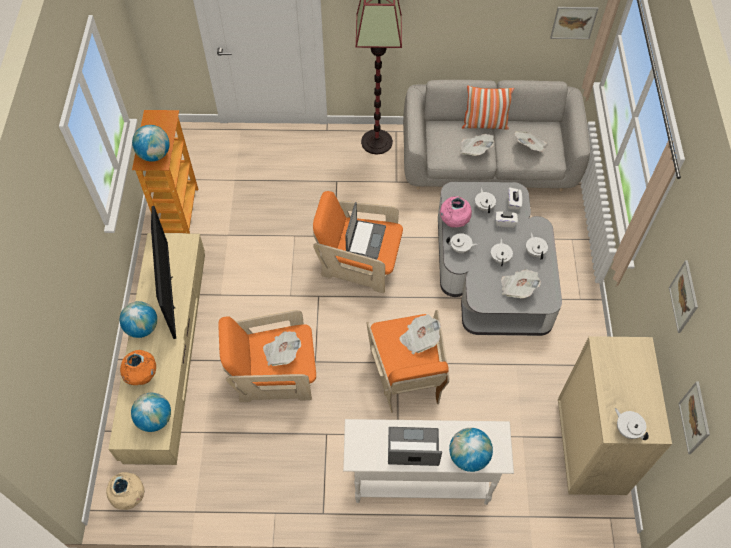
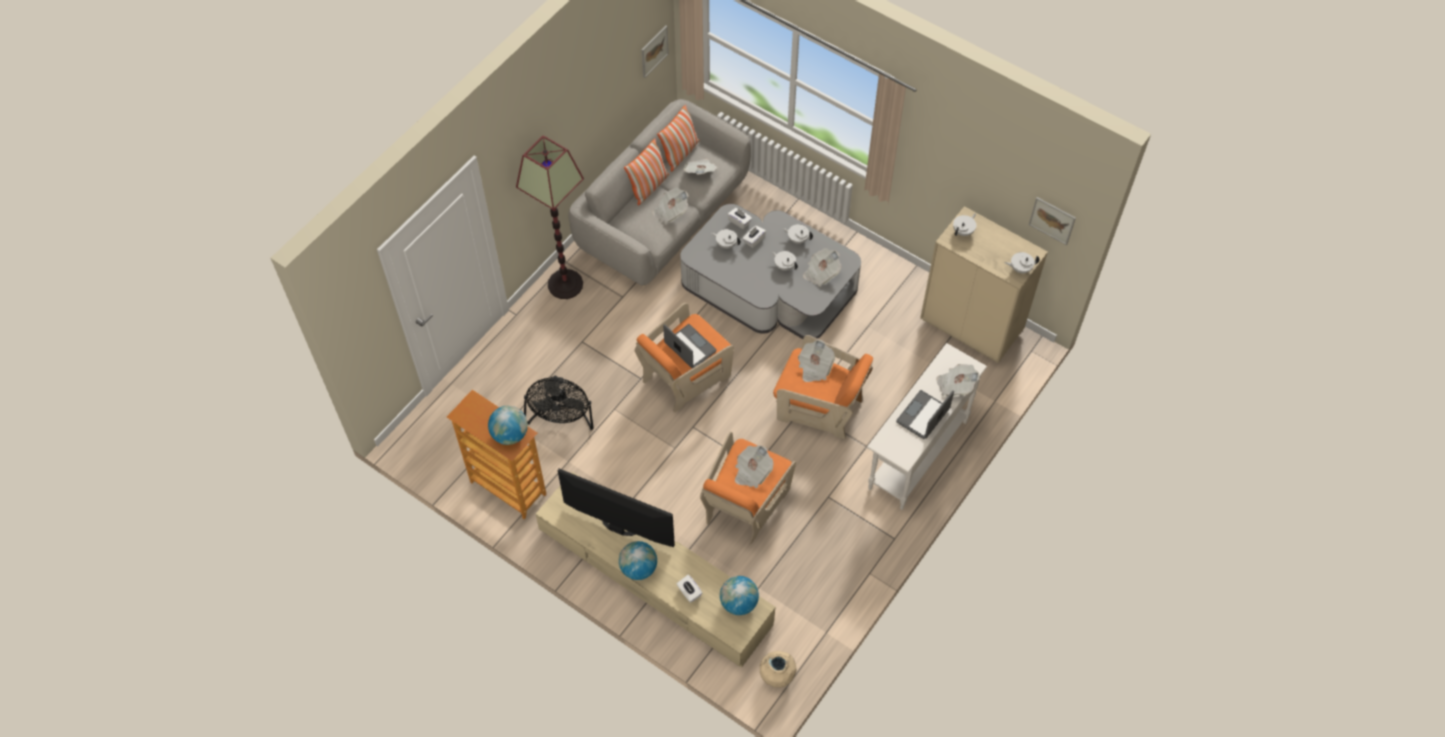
camera: 55 degrees left, 0 degrees up
(142, 376) = (689, 592): orange vase -> white tissue box
(263, 205) = (559, 414): none -> black fan
(454, 222) = (724, 275): pink vase -> none
(460, 249) = (753, 286): white teapot -> white teapot (963, 231)
(468, 456) = (955, 385): globe -> newspaper
(535, 124) = (680, 153): none -> pillow
(684, 296) = (974, 159): picture -> none

